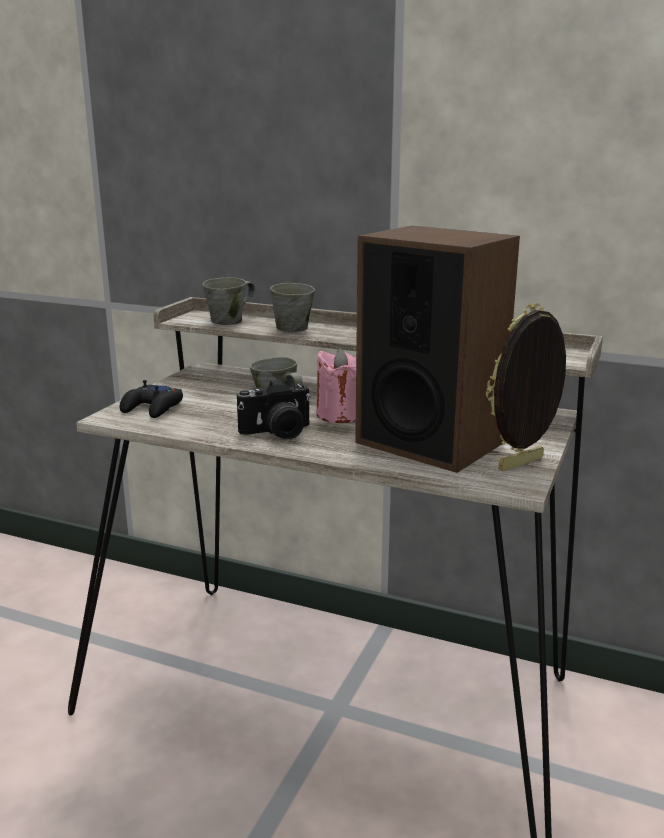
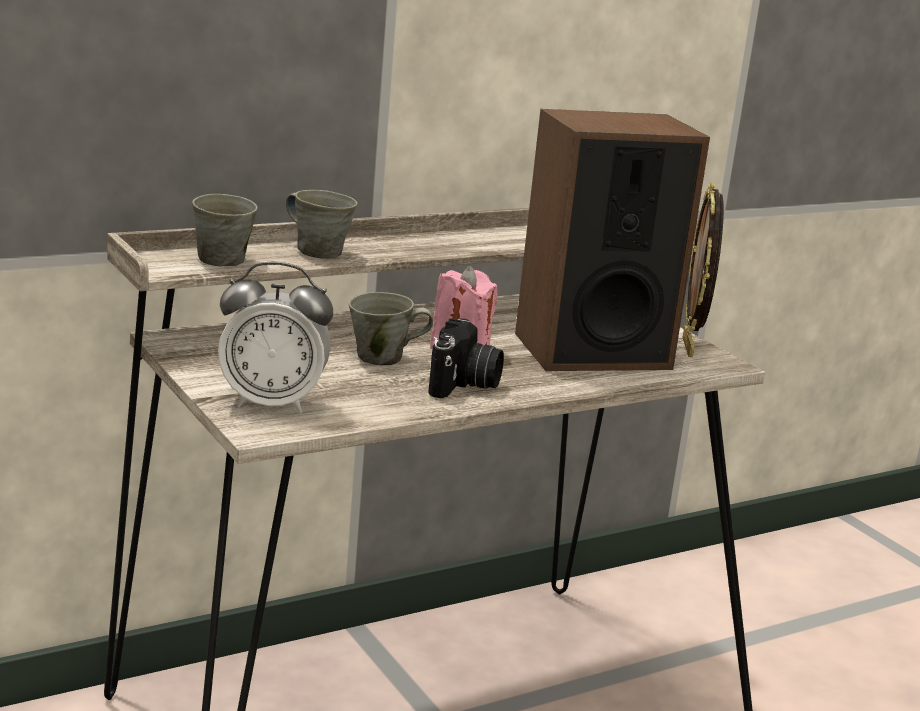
camera: 55 degrees left, 0 degrees up
(153, 408) = (272, 403): black game controller -> alarm clock

